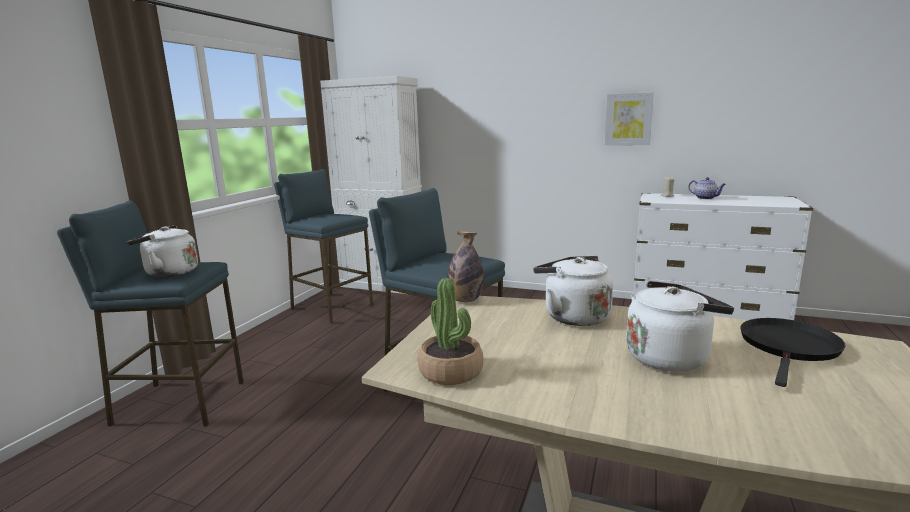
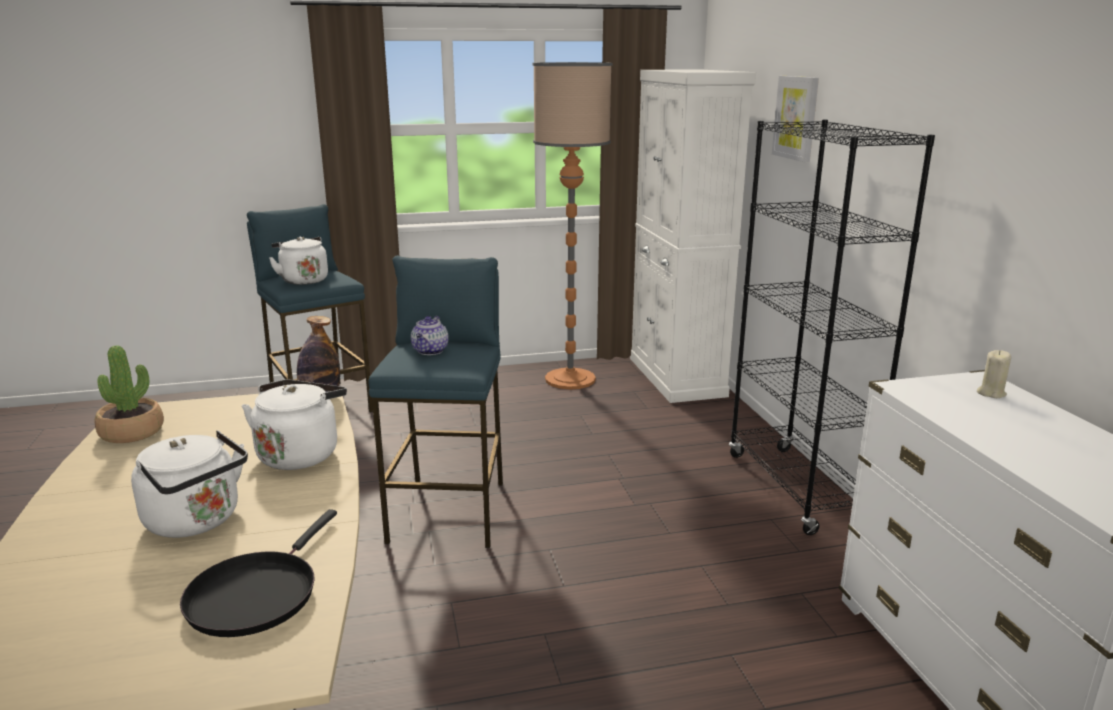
camera: 55 degrees right, 5 degrees up
(331, 307) = (570, 379): blue stool -> floor lamp
(535, 298) = (795, 489): none -> black bookcase
(628, 119) = (993, 203): picture -> picture (796, 118)
(706, 198) = (1037, 428): teapot -> teapot (430, 351)
(789, 347) = (256, 594): black frying pan -> black frying pan turned 105 degrees clockwise

